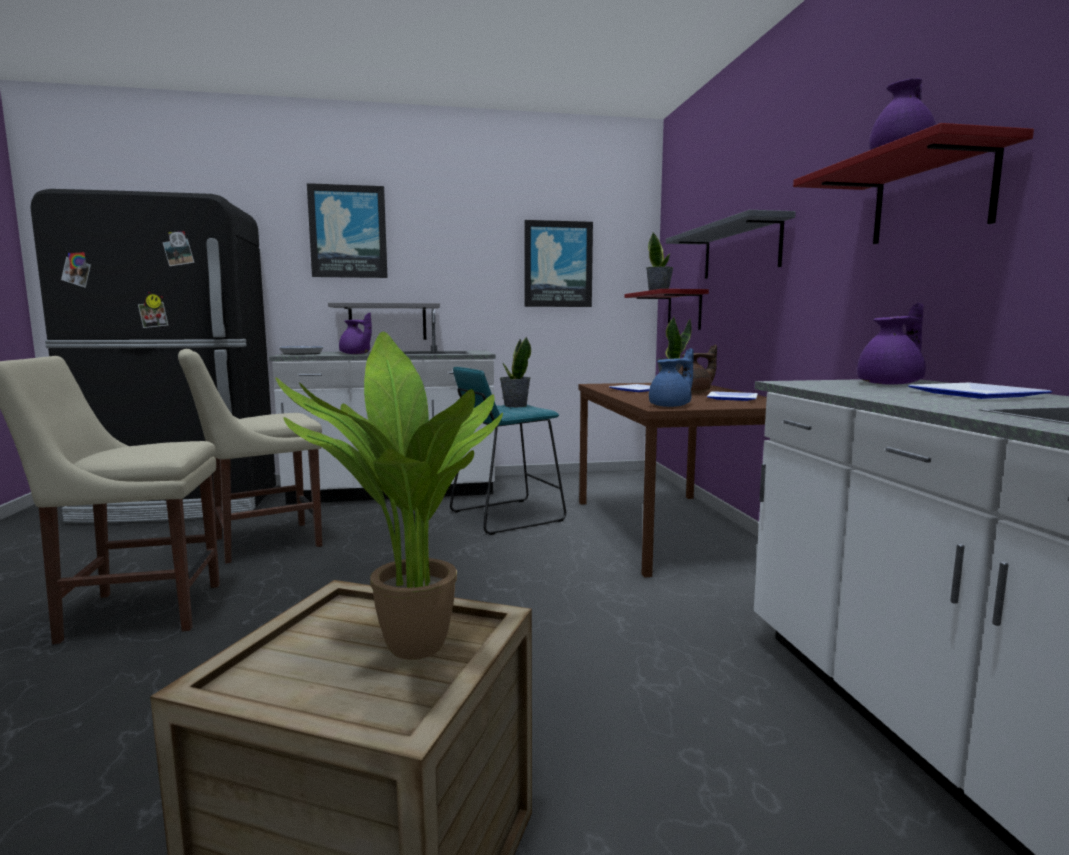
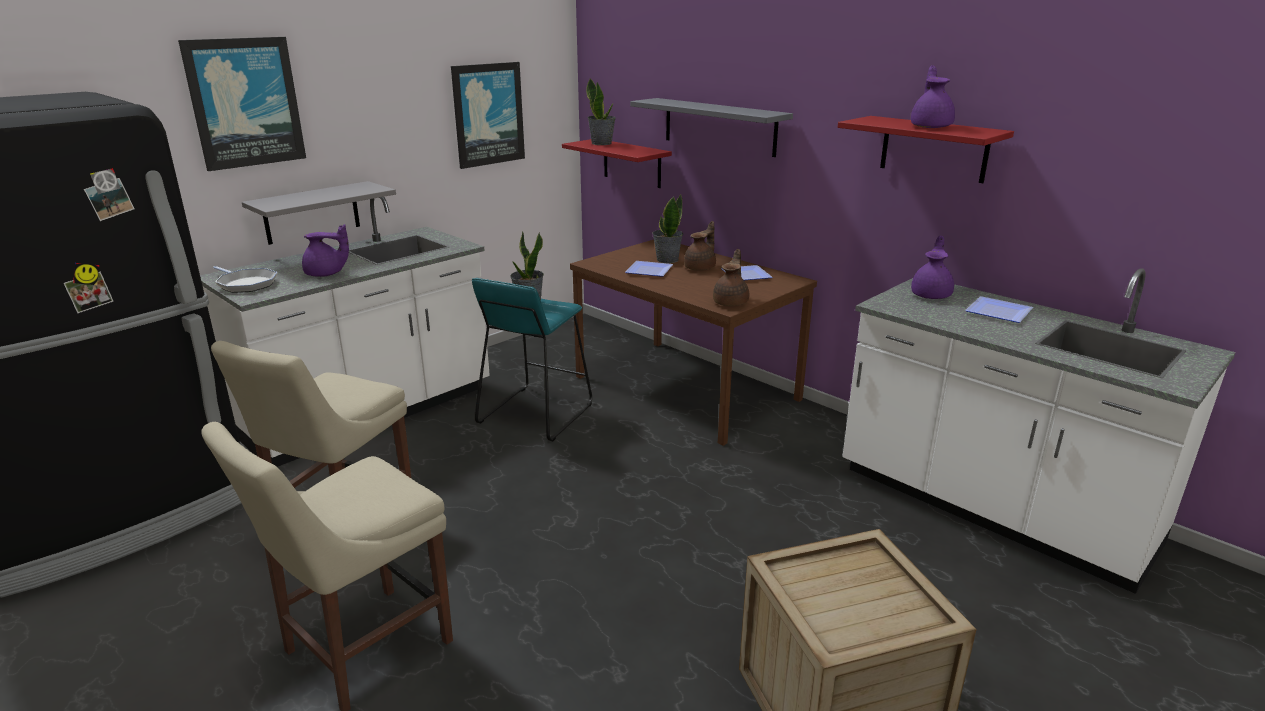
camera: 35 degrees left, 15 degrees up
(405, 648) = (865, 582): potted plant -> none
(671, 406) = (731, 302): blue teapot -> brown teapot

